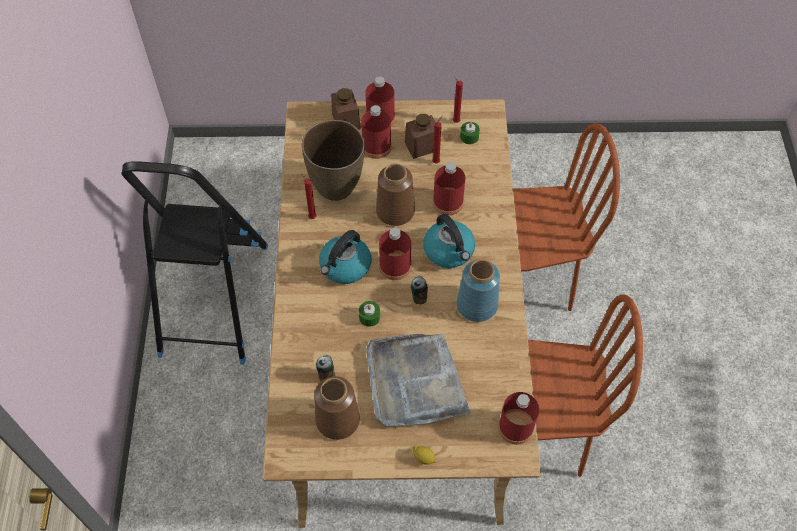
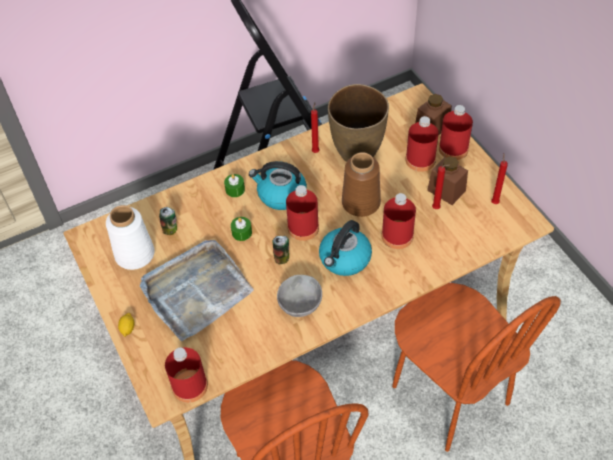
camera: 65 degrees right, 5 degrees down
(338, 420) = (135, 255): brown vase -> white vase
(469, 137) = (485, 220): green candle -> green candle (235, 189)
(477, 304) = (301, 304): blue vase -> grey bowl

